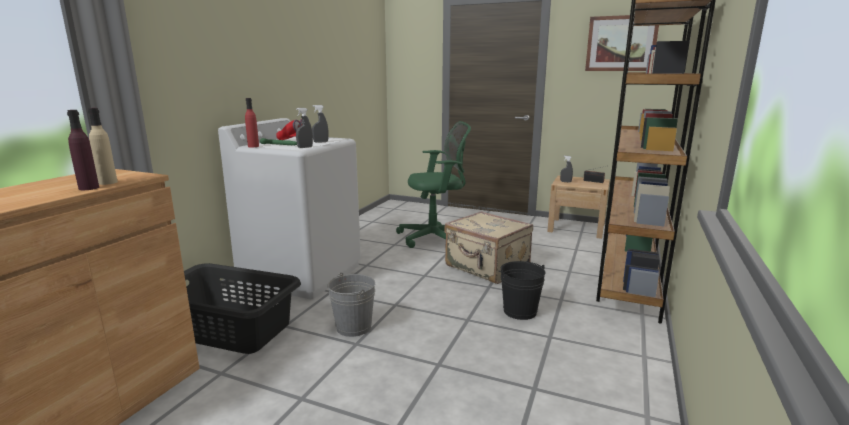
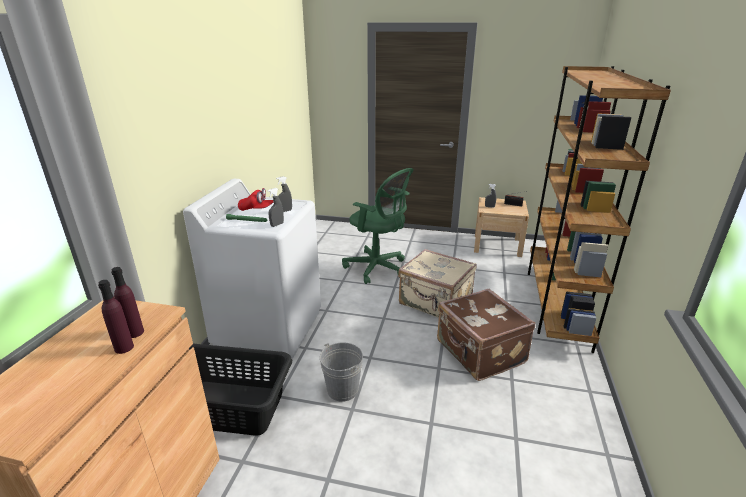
camera: 10 degrees left, 10 degrees up
(108, 182) = (135, 332): beige bottle -> purple bottle
(253, 146) = (223, 226): red bottle -> none
(436, 238) = (378, 268): green office chair -> green office chair turned 60 degrees clockwise
(520, 311) = (479, 353): black bucket -> brown suitcase
(621, 43) = (541, 77): picture -> none

